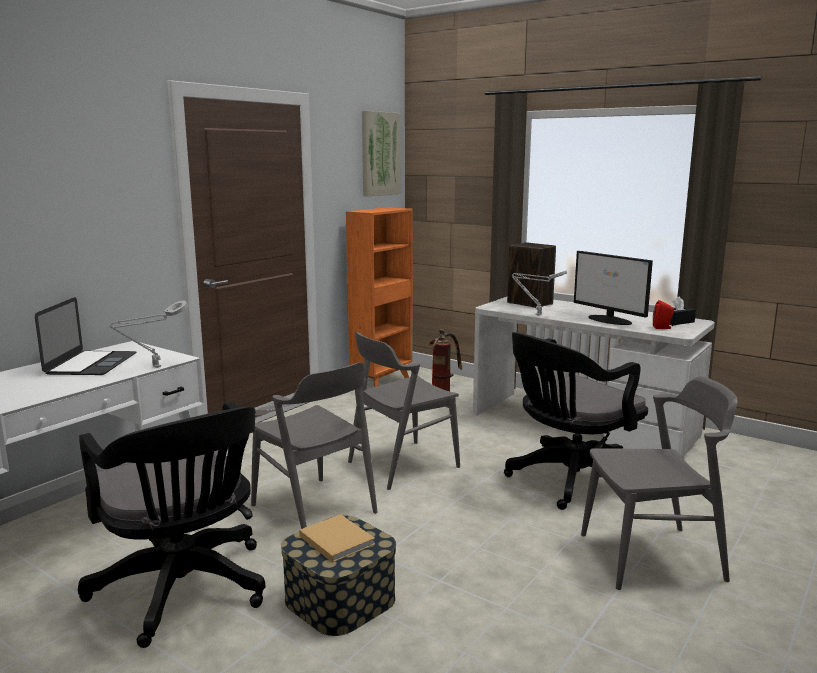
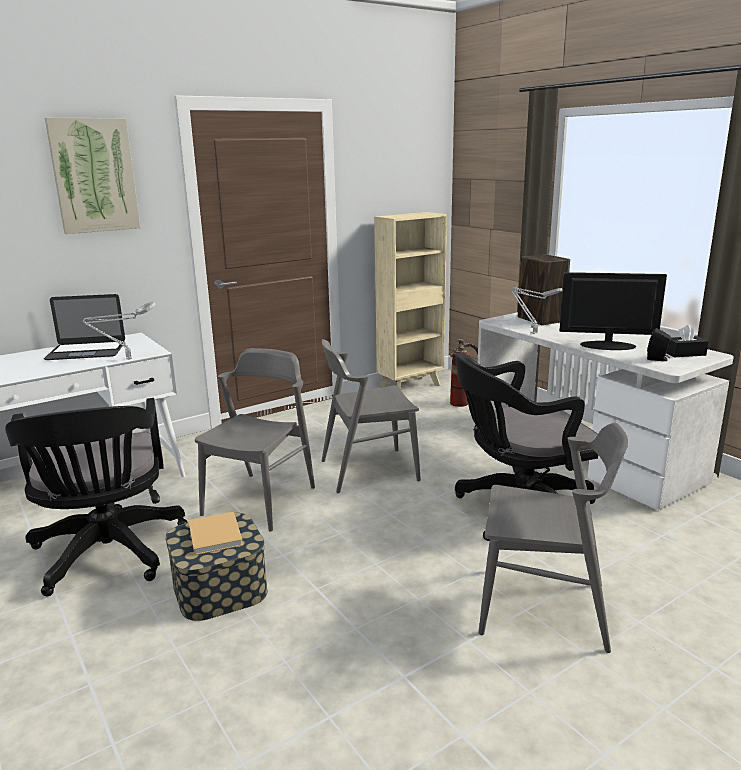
camera: 20 degrees right, 5 degrees up
(91, 363) = (86, 351): laptop -> laptop turned 60 degrees clockwise
(314, 509) = (260, 500): grey chair -> grey chair turned 135 degrees counterclockwise
(380, 154) = (419, 157): picture -> picture (94, 175)
(382, 382) = (411, 386): orange bookcase -> beige bookcase
(610, 320) = (606, 345): monitor -> monitor turned 120 degrees clockwise
(663, 327) = (658, 359): red speaker -> black speaker

